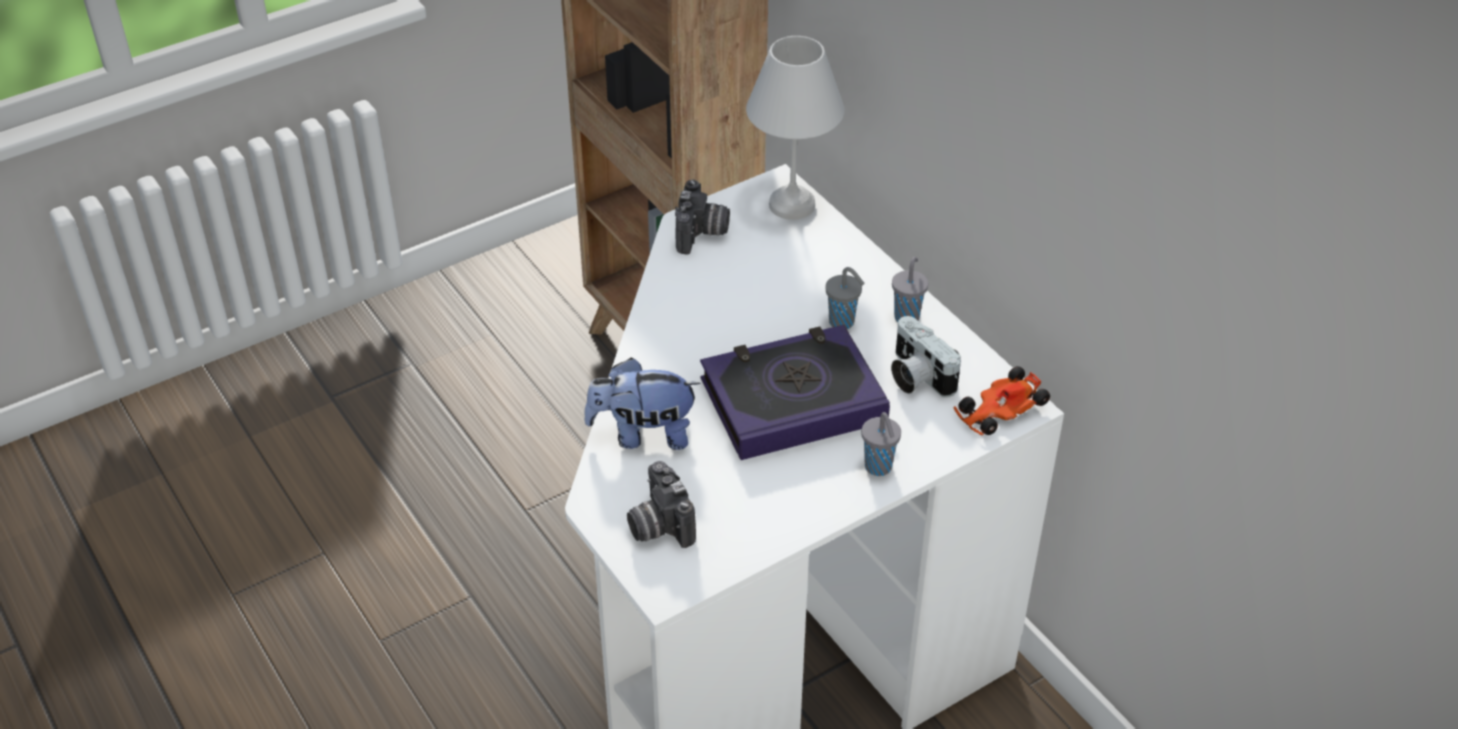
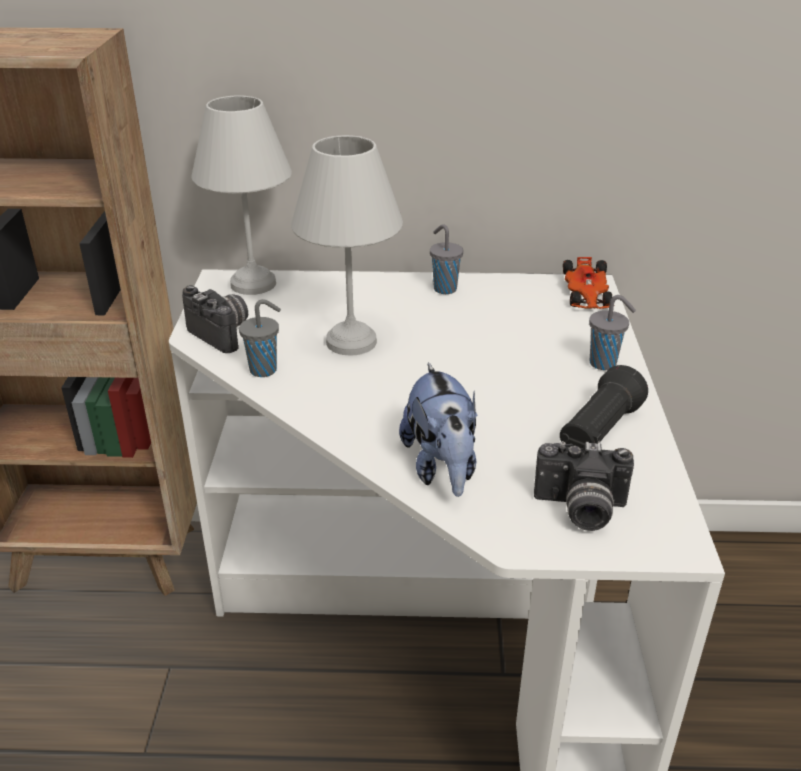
camera: 55 degrees left, 10 degrees down
(643, 434) = (441, 467): plush toy -> plush toy turned 45 degrees counterclockwise
(762, 305) = (351, 340): none -> white table lamp
(768, 501) = (598, 432): none -> black flashlight
(792, 400) = (483, 371): book -> none
(843, 323) = (418, 315): grey cup -> grey cup (265, 370)
(916, 376) = (515, 310): camera -> none

